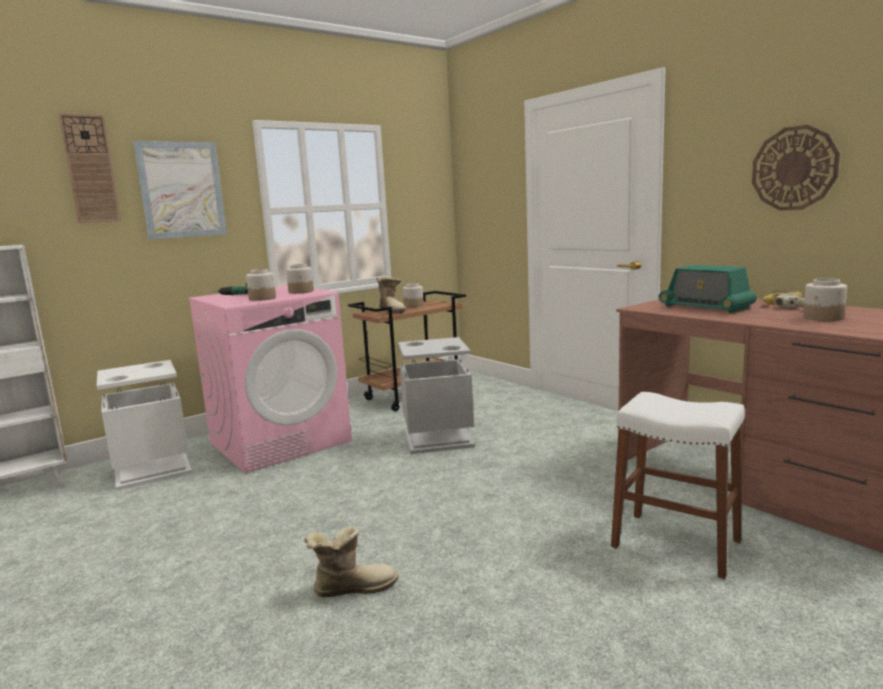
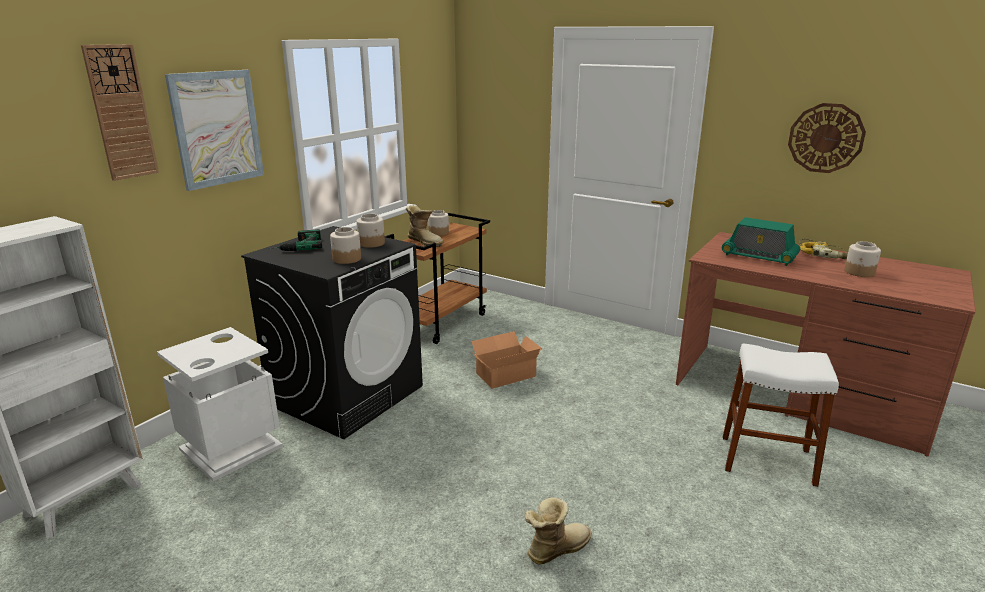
camera: 20 degrees left, 10 degrees up
(281, 442) = (347, 395): pink washing machine -> black washing machine
(437, 438) = (503, 374): grey trash can -> cardboard box

